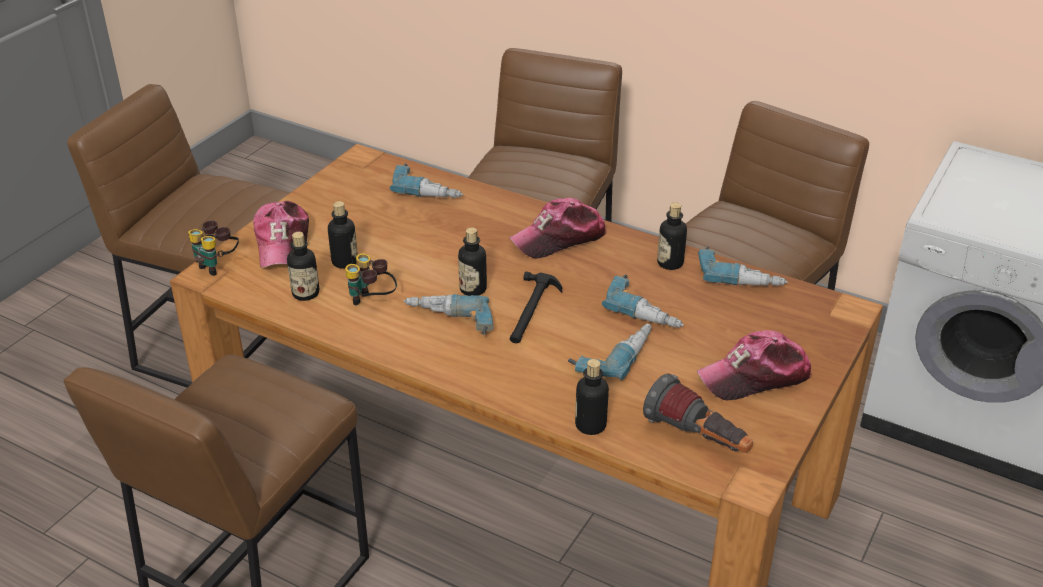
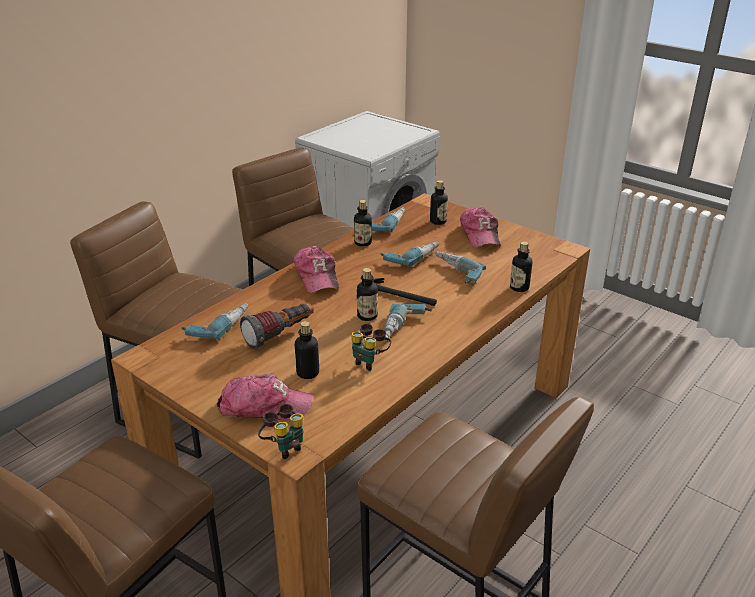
camera: 80 degrees left, 5 degrees down
(305, 293) = (346, 395): bottle -> bottle (438, 221)
(698, 439) = (532, 257): flashlight -> flashlight (280, 335)

